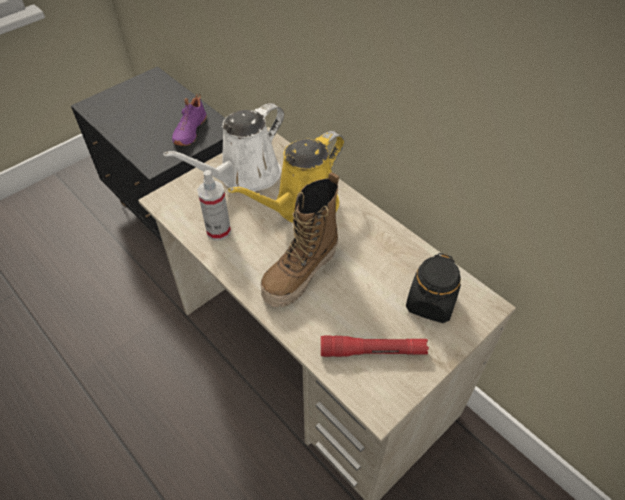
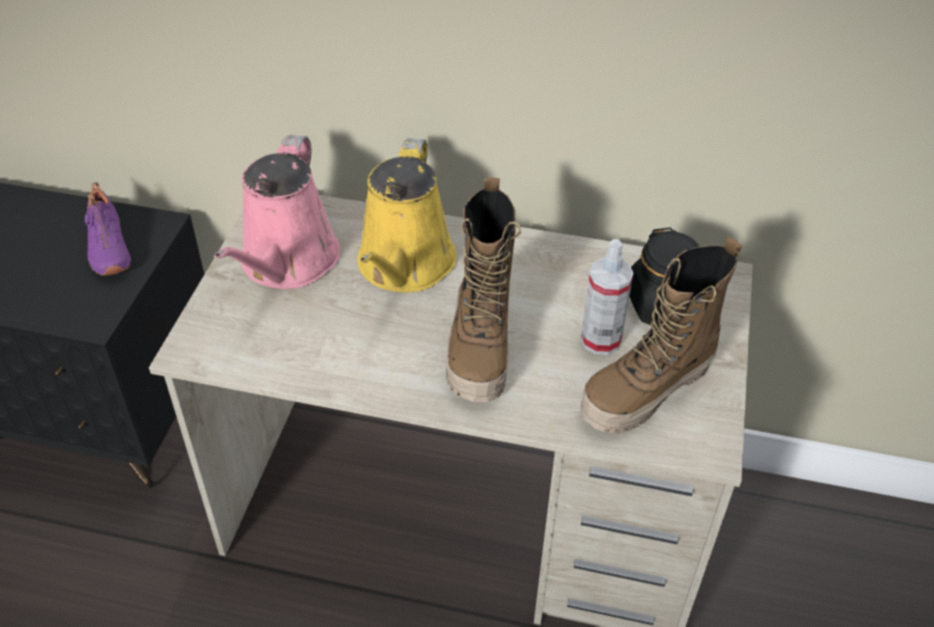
camera: 35 degrees left, 5 degrees down
(218, 231) = (317, 350): spray bottle -> spray bottle (600, 340)
(245, 176) = (287, 263): white watering can -> pink watering can
(373, 351) = (647, 391): red flashlight -> boot

